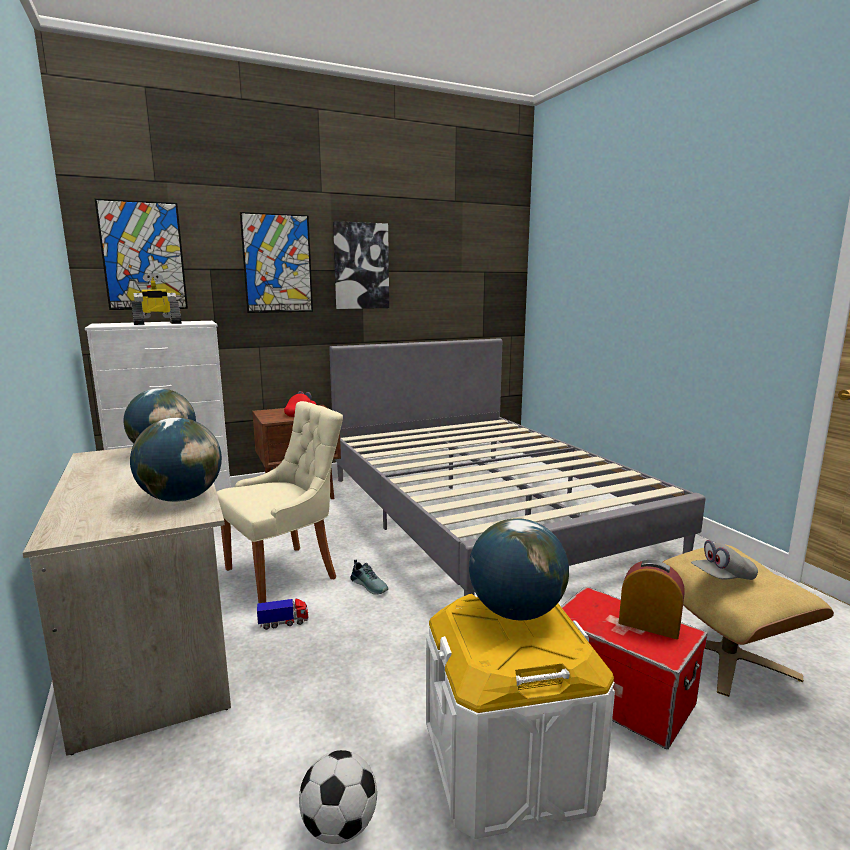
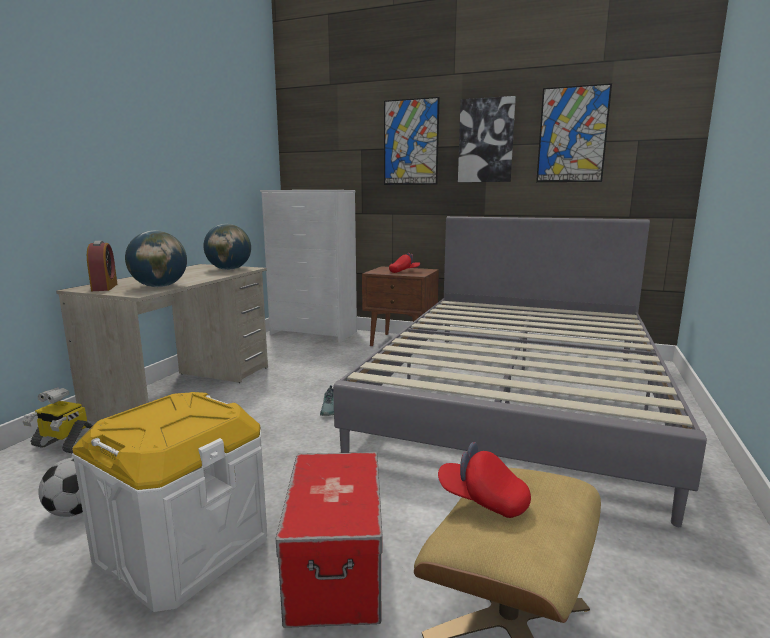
camera: 45 degrees right, 0 degrees up
(143, 256) = (318, 141): picture -> picture (572, 135)
(157, 323) = (307, 189): toy robot -> toy robot (65, 444)
(283, 623) = (247, 407): toy truck -> none
(285, 572) = (301, 383): beige chair -> none
(516, 612) = (192, 412): globe -> none
(649, 625) = (347, 500): alarm clock -> alarm clock (104, 287)
(722, 578) = (482, 500): grey cap -> red cap

